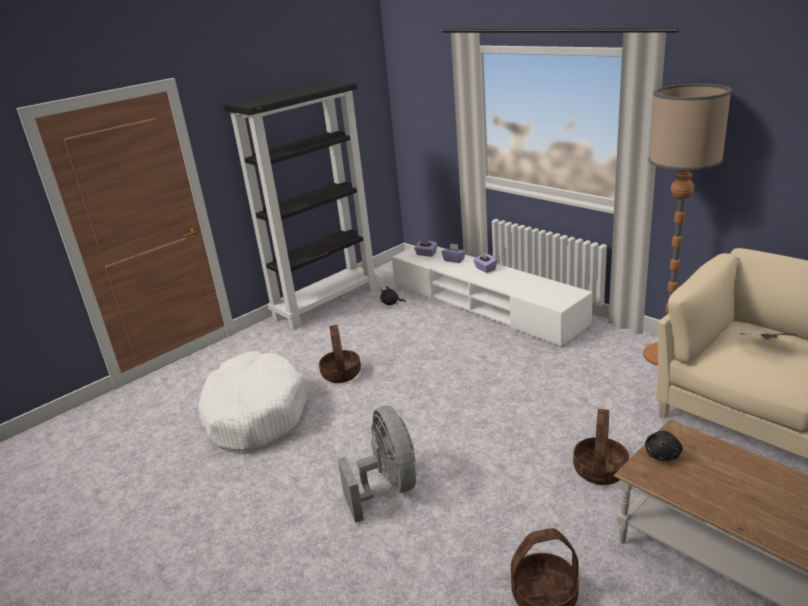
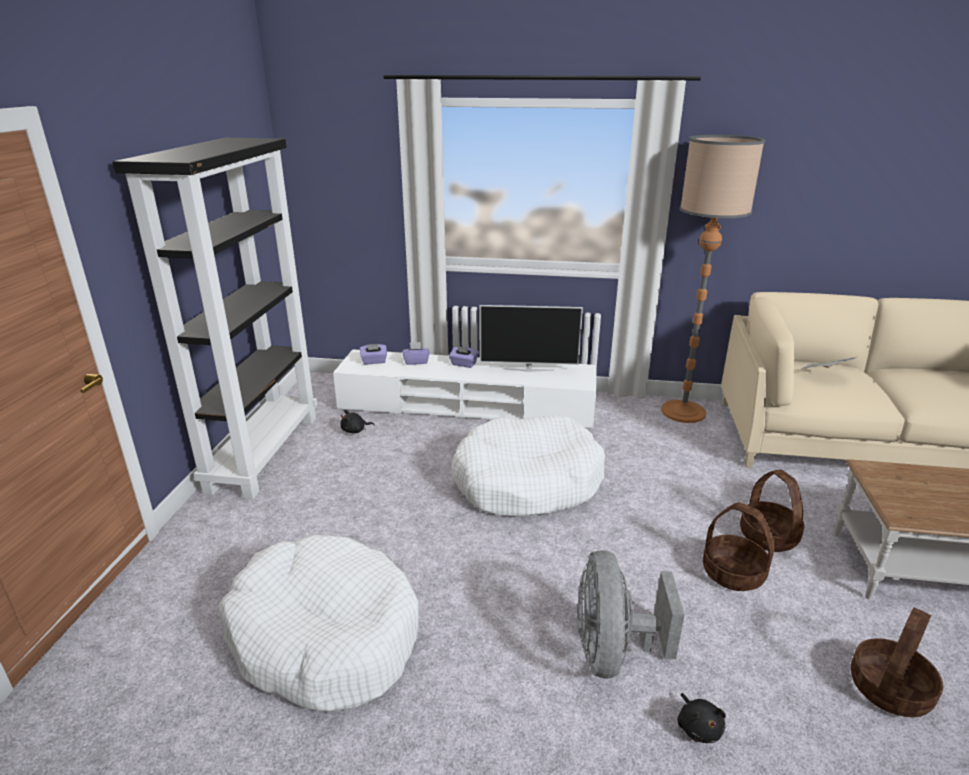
camera: 40 degrees left, 0 degrees up
(341, 373) = (389, 535): basket -> basket (732, 573)
(388, 487) = (613, 652): grey fan -> grey fan turned 120 degrees counterclockwise
(462, 370) = (527, 482): none -> white dog bed
(530, 283) = (528, 369): none -> television
(662, 454) = (891, 493): black plush toy -> black plush toy (698, 727)

